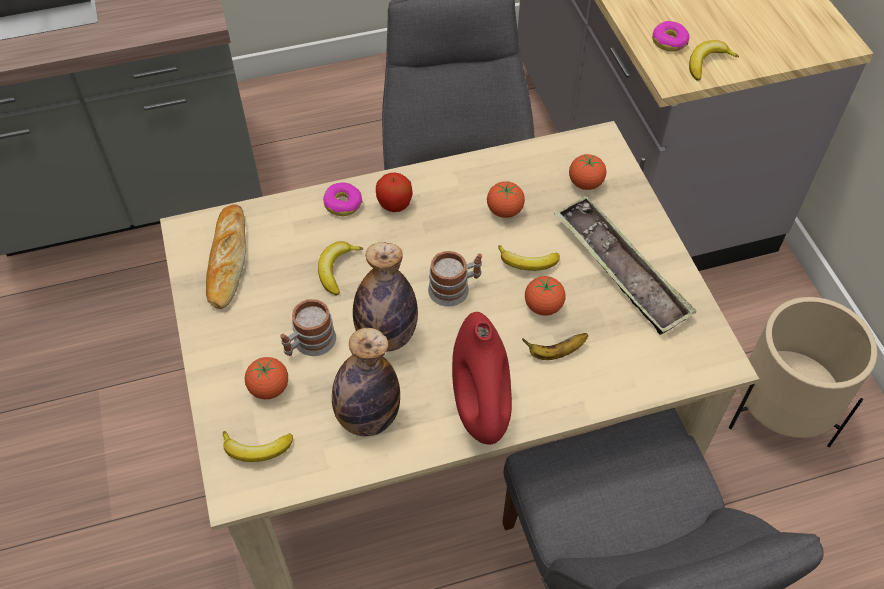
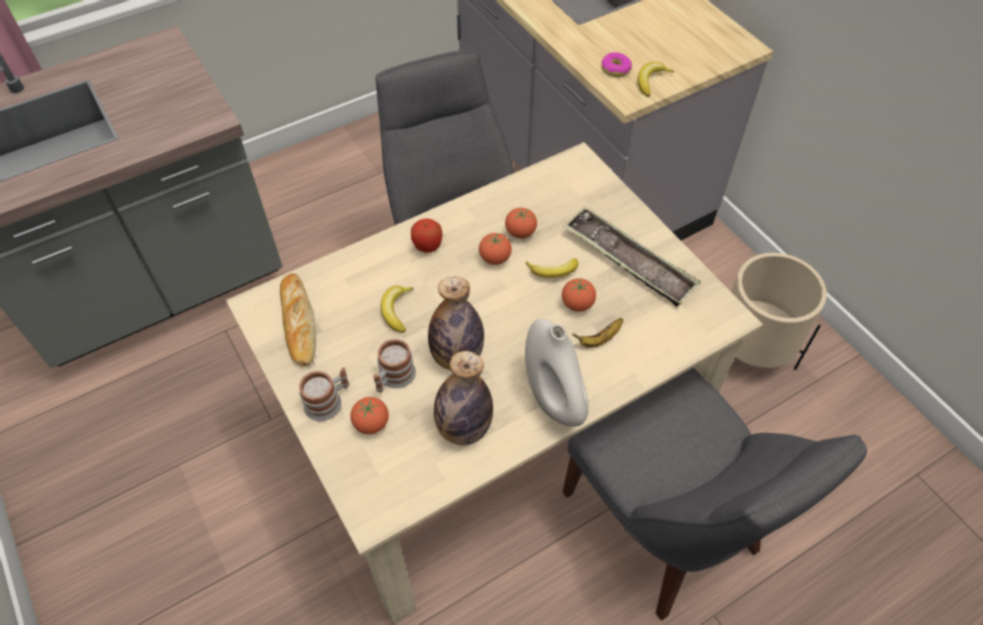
camera: 15 degrees left, 0 degrees up
(257, 449) = (378, 478): banana -> none
(343, 204) = (383, 254): donut -> none
(455, 288) = (501, 305): mug -> mug (328, 401)
(480, 407) = (553, 398): red vase -> white vase
(585, 183) = (578, 197): tomato -> tomato (495, 258)

